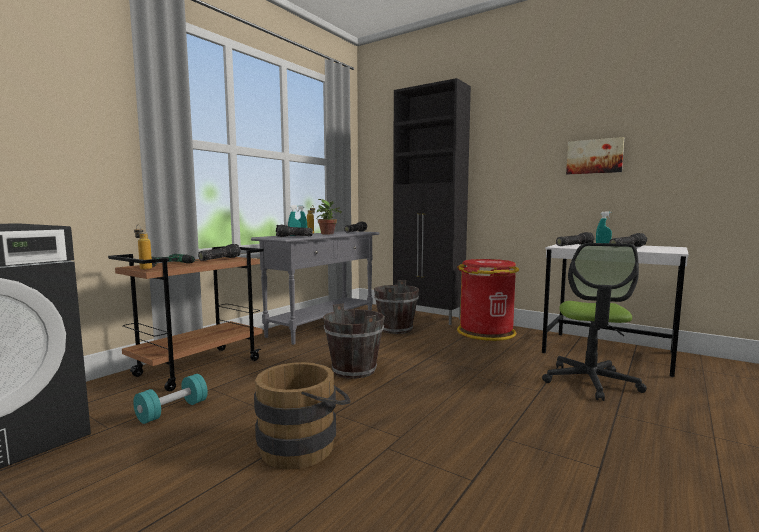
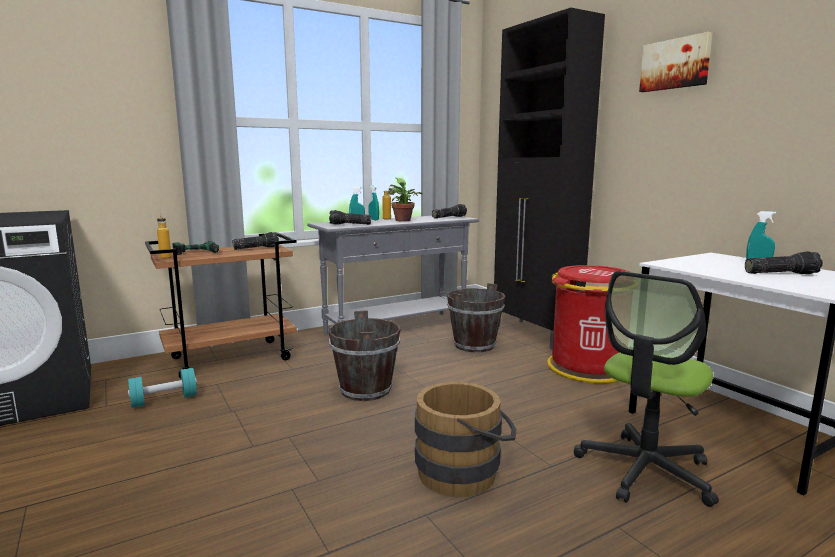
camera: 25 degrees right, 5 degrees up
(304, 445) = (224, 463): brown bucket -> brown bucket (465, 472)
(574, 245) = (698, 262): flashlight -> none
(594, 156) = (771, 118): picture -> picture (675, 64)

